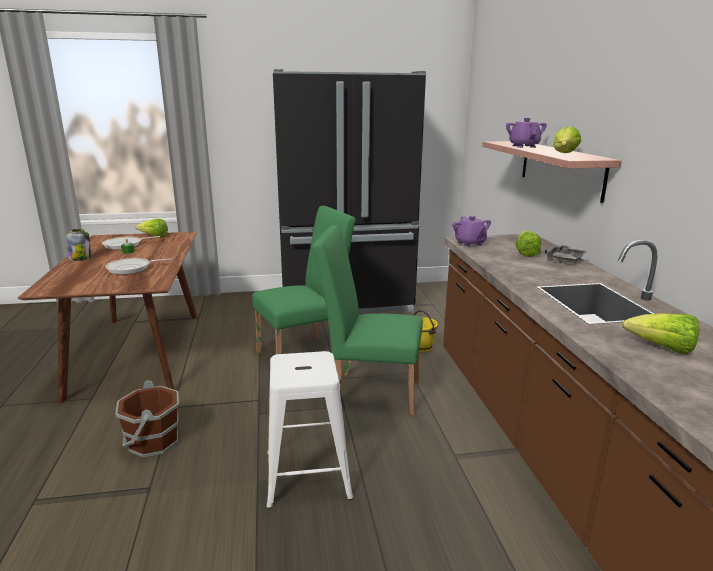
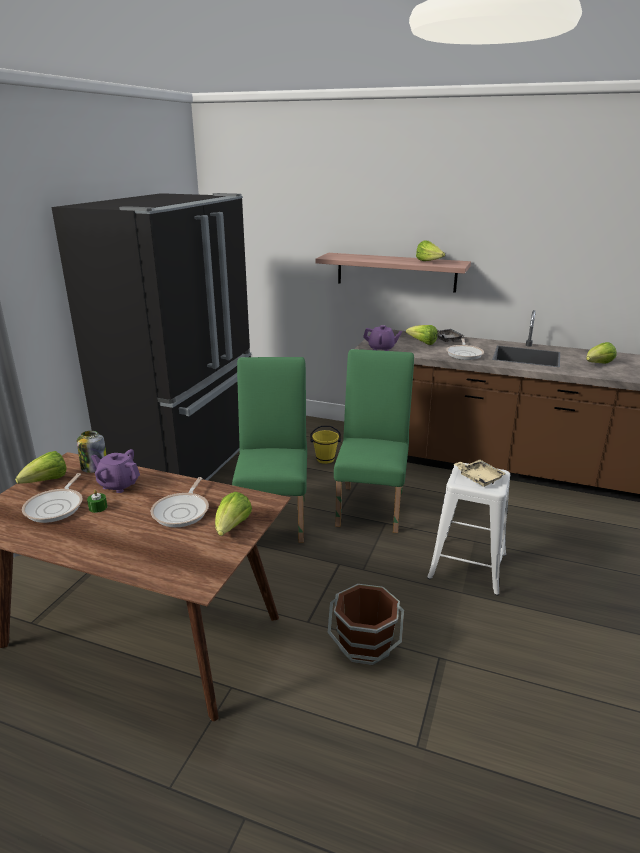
camera: 60 degrees left, 5 degrees up
(80, 258) = (75, 547): jar -> jar (94, 467)
(113, 284) = (232, 528): none -> lettuce
(301, 367) = (478, 477): none -> beige tray
(369, 391) = (372, 504): green chair -> green chair turned 150 degrees clockwise
(523, 146) = (371, 259): purple teapot -> purple teapot (118, 485)
(527, 273) = (464, 354): none -> frying pan

